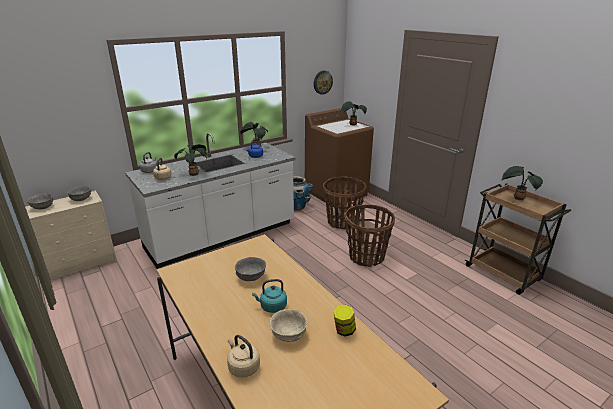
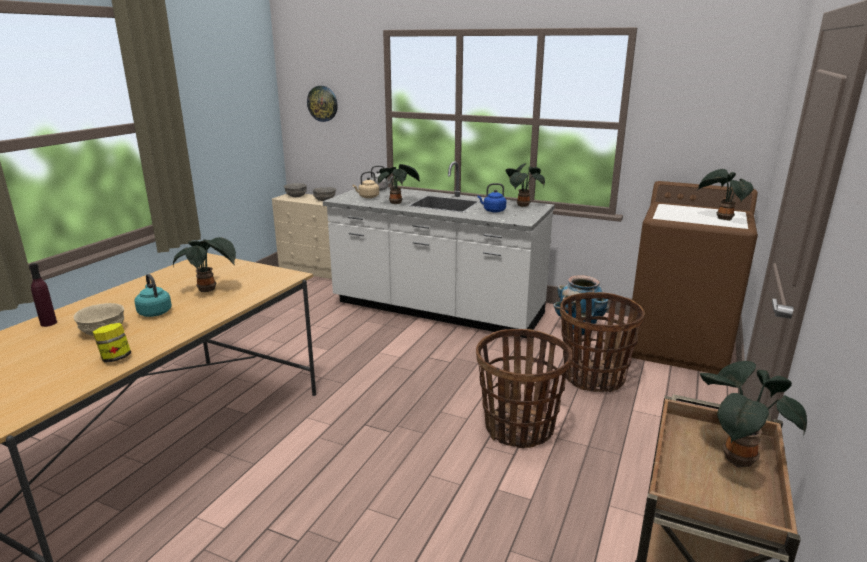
camera: 60 degrees right, 5 degrees down
(243, 366) = (48, 323): beige kettle -> purple bottle
(251, 277) = (209, 290): grey bowl -> potted plant
(322, 82) = (715, 130): wall clock -> wall clock (322, 103)

